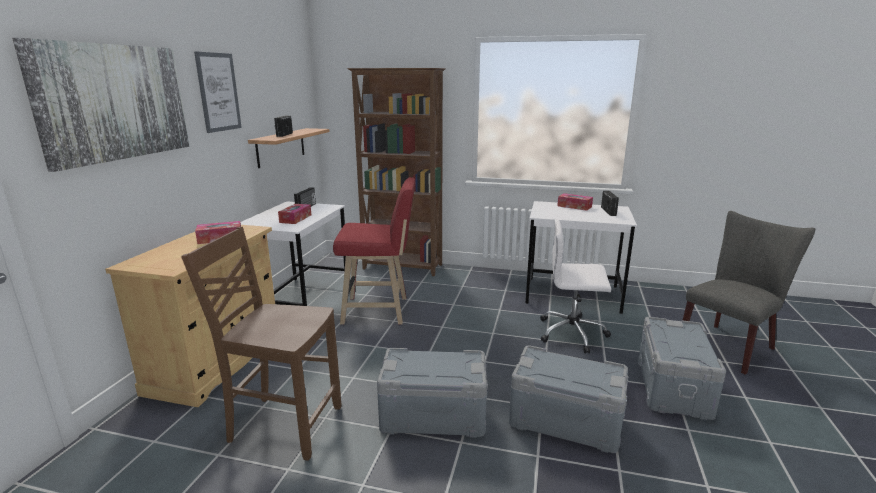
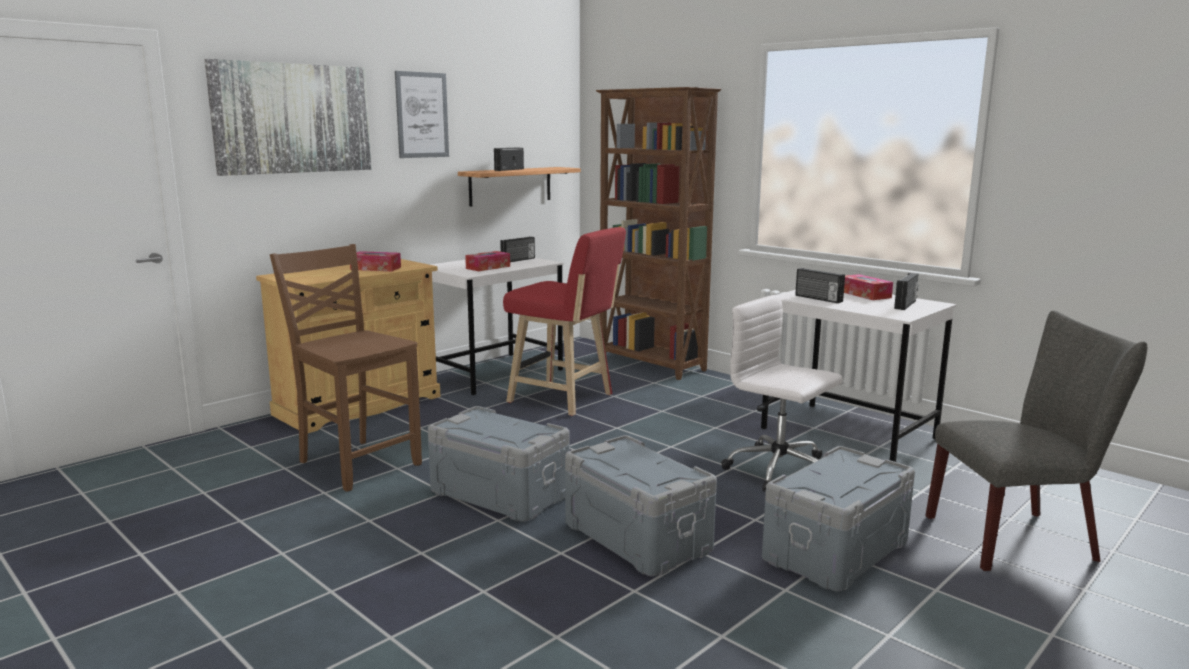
camera: 30 degrees right, 5 degrees down
(559, 214) = (818, 298): none -> radio

